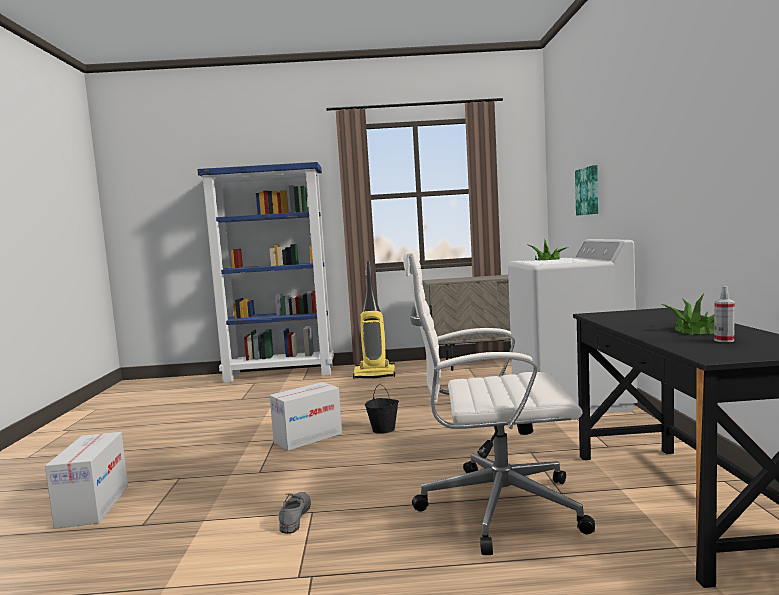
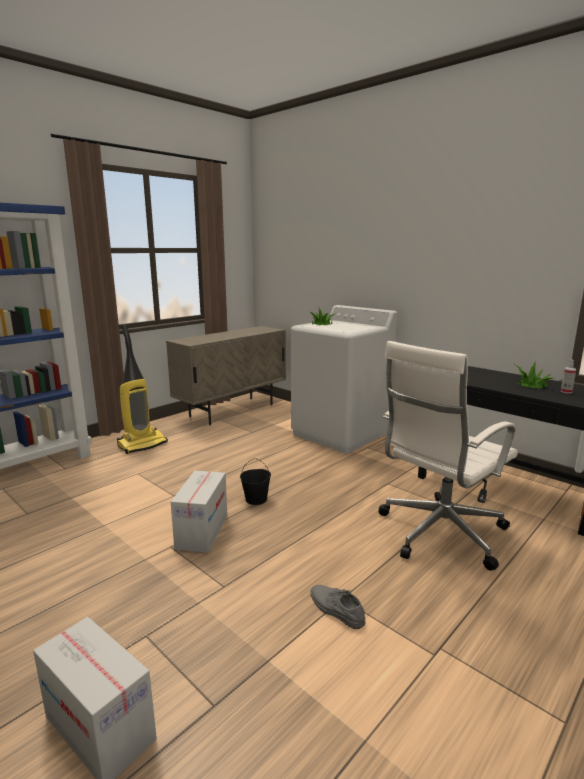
camera: 45 degrees left, 10 degrees up
(588, 191) = (326, 264): picture -> none

